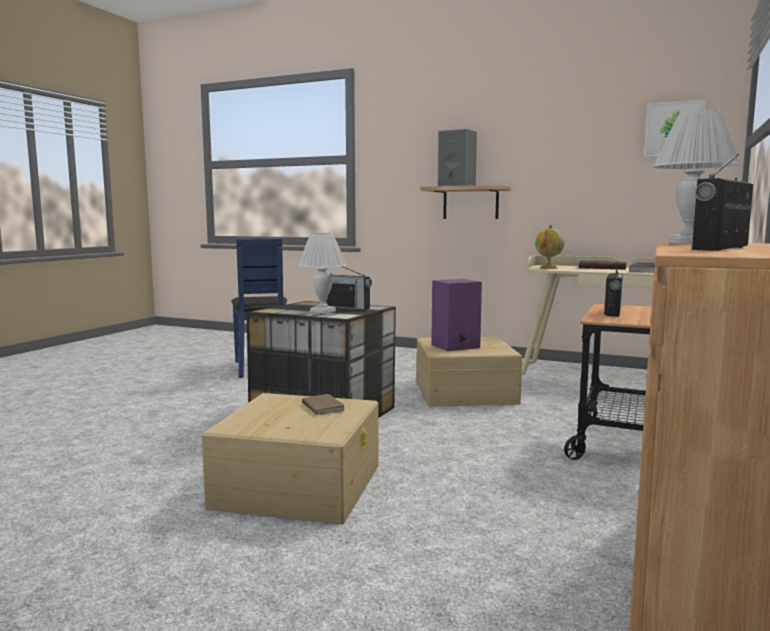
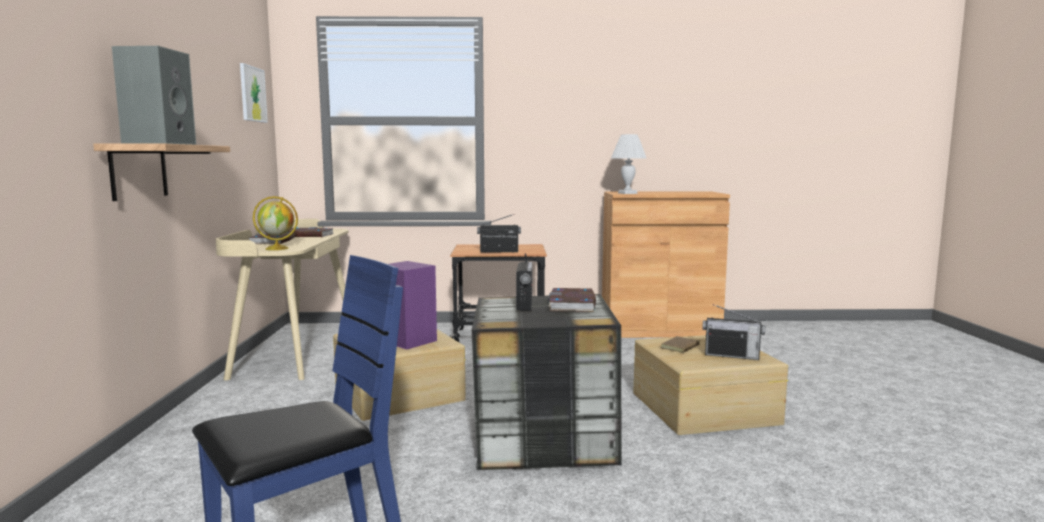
camera: 115 degrees left, 0 degrees up
(322, 311) = (572, 304): white table lamp -> book
(720, 248) = (676, 193): radio -> radio (731, 355)

